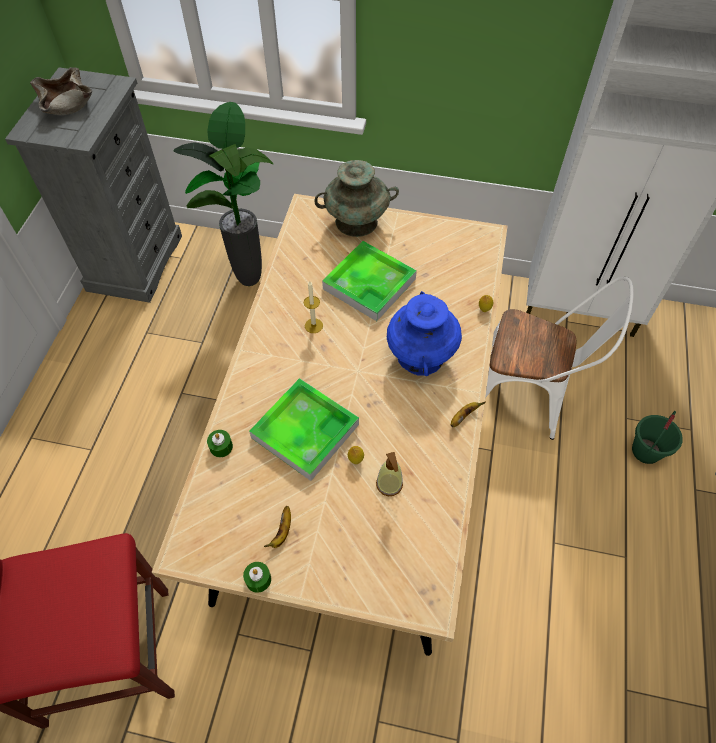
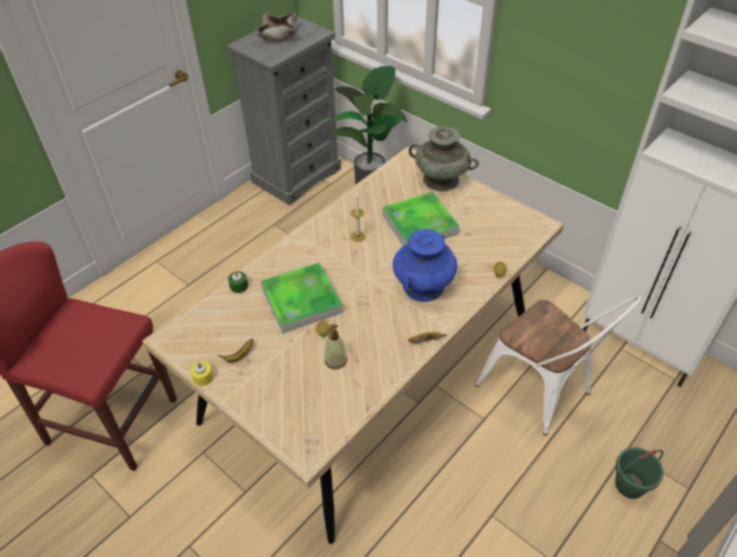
camera: 30 degrees right, 10 degrees down
(258, 579) = (203, 377): green candle -> yellow candle

